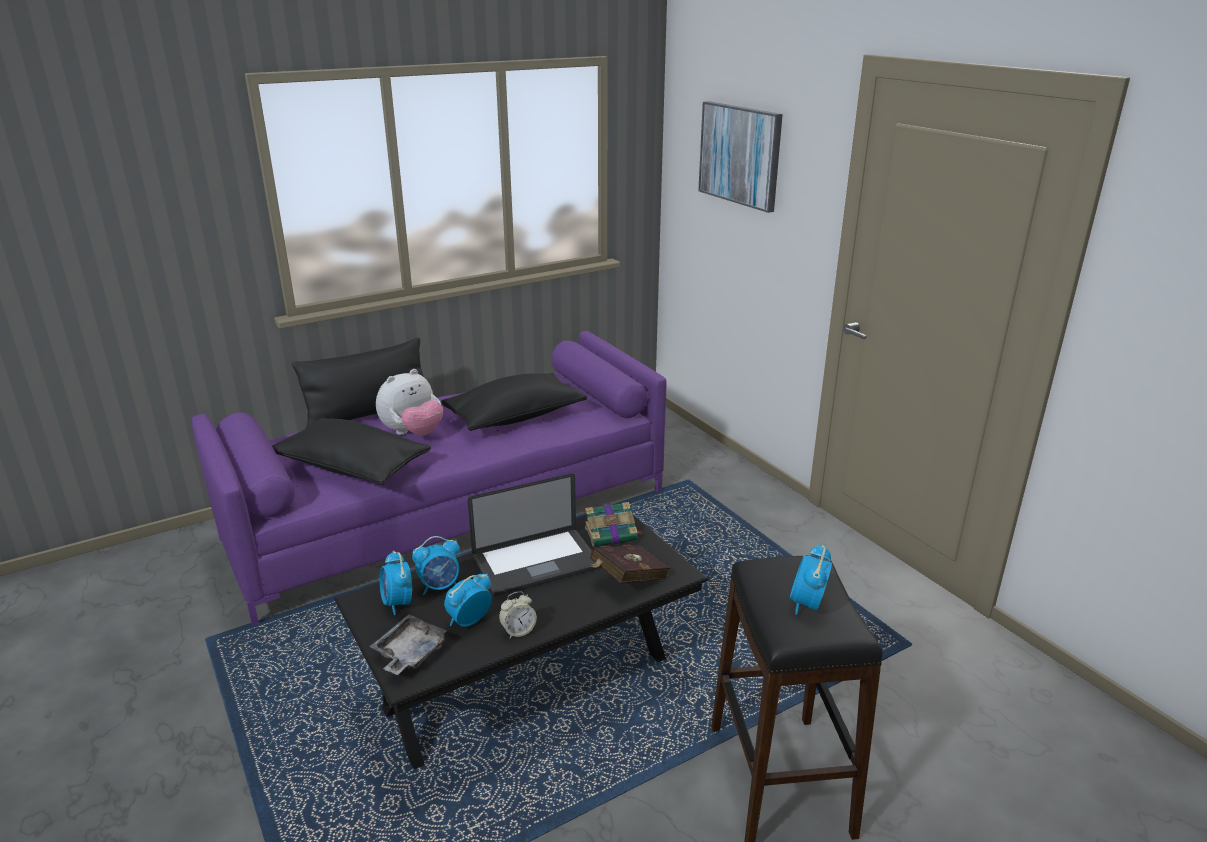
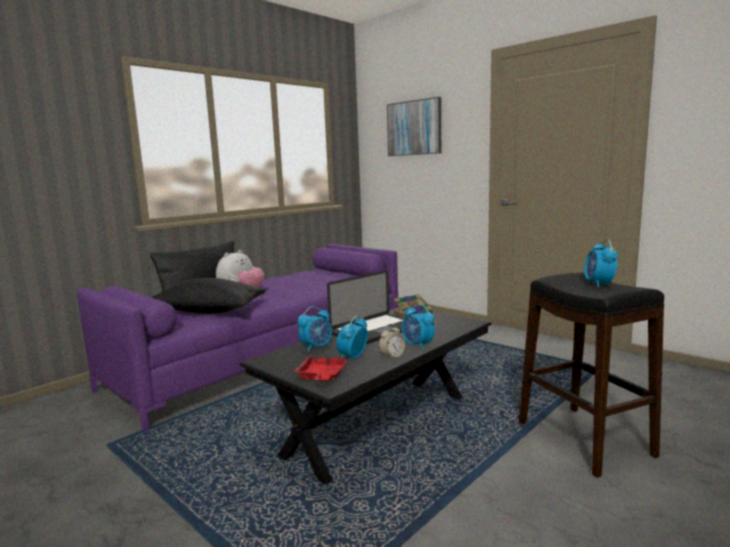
camera: 15 degrees left, 15 degrees down
(398, 603) = (292, 358): alarm clock -> alarm clock (417, 345)
(410, 653) = (322, 376): grey tray -> red tray
(515, 417) = (305, 284): black pillow -> none
(626, 580) = (442, 329): red book -> none

